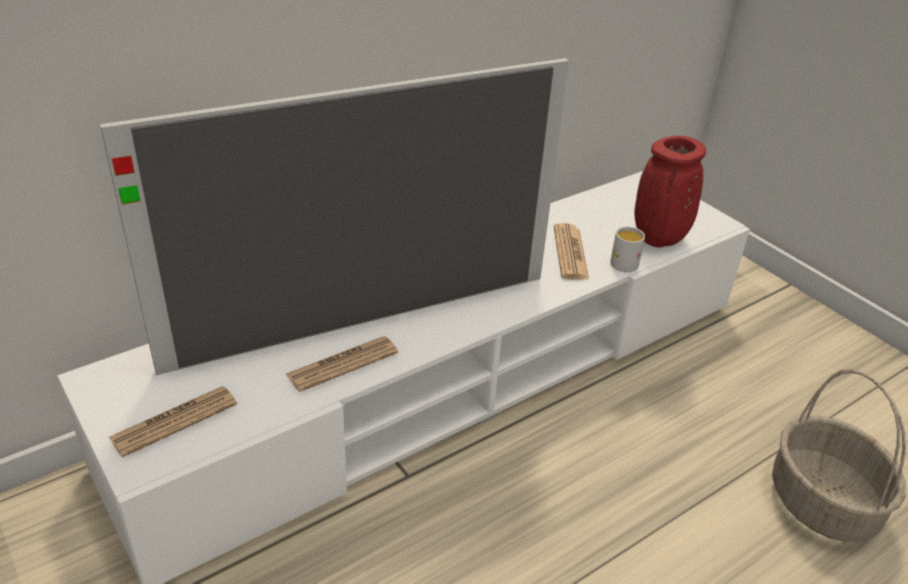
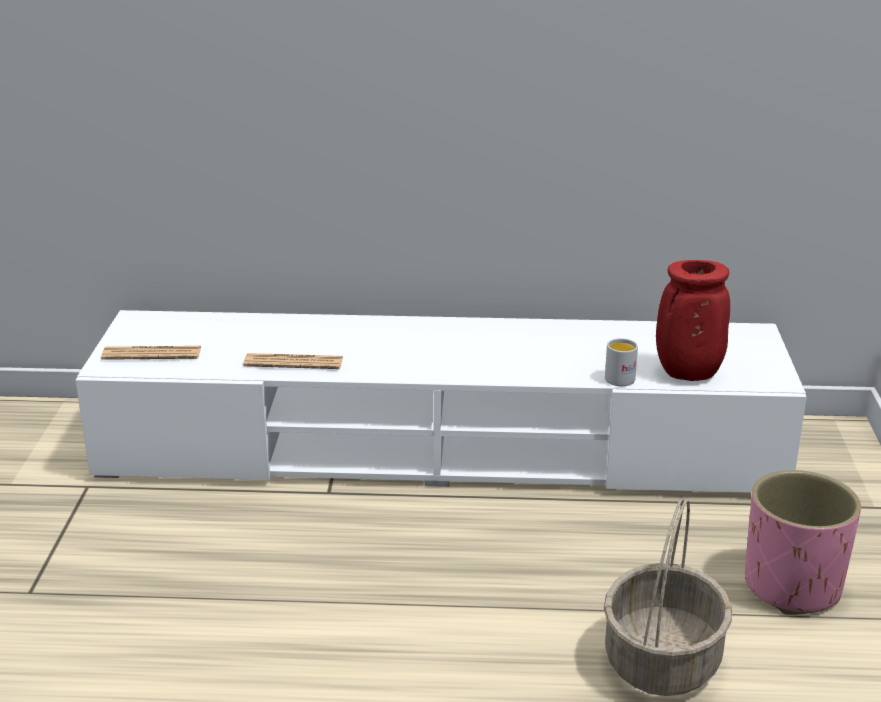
camera: 40 degrees right, 10 degrees down
(364, 321) = (344, 345): television -> none
(570, 253) = (582, 357): newspaper -> none
(809, 387) = (791, 587): none -> pink planter

